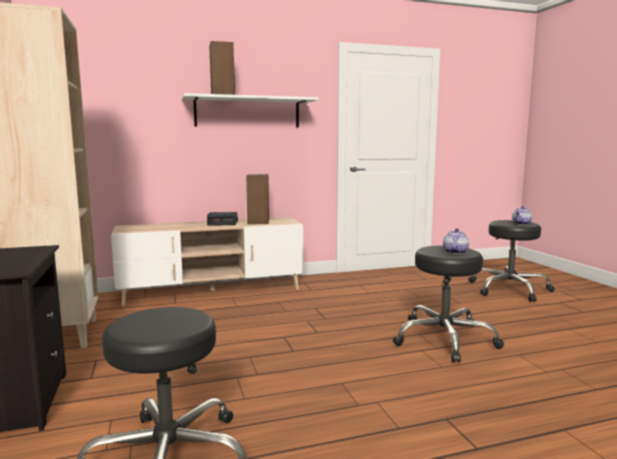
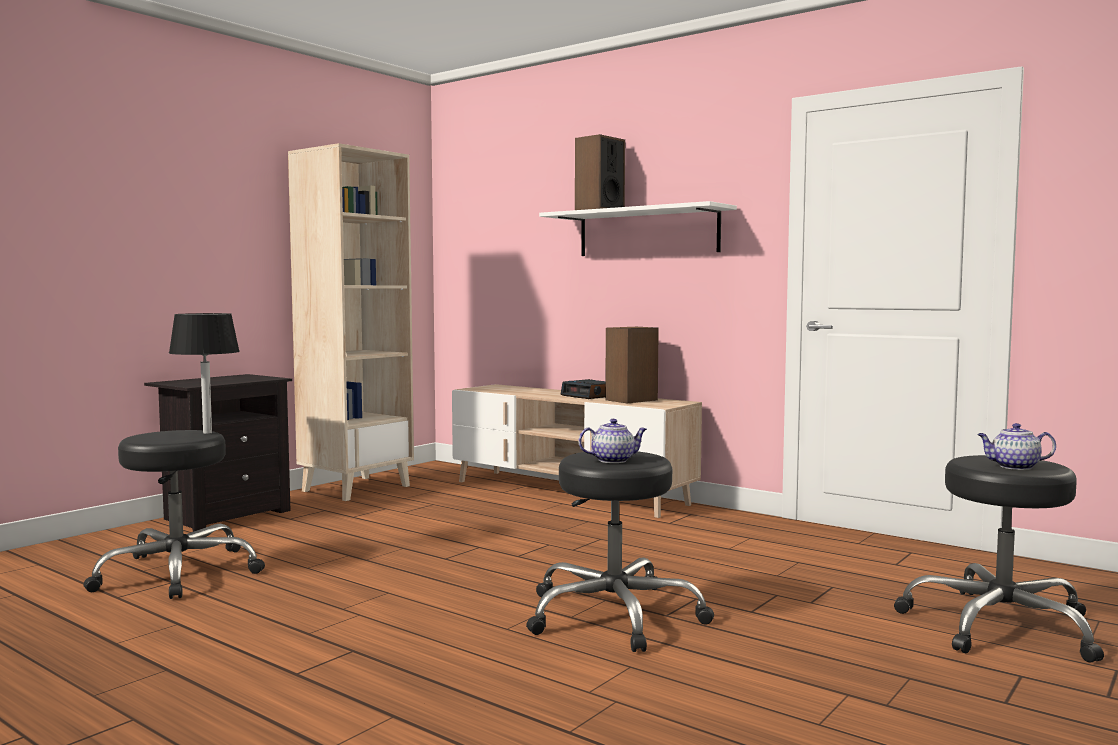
camera: 55 degrees right, 5 degrees down
(170, 309) = (207, 433): none -> black table lamp

